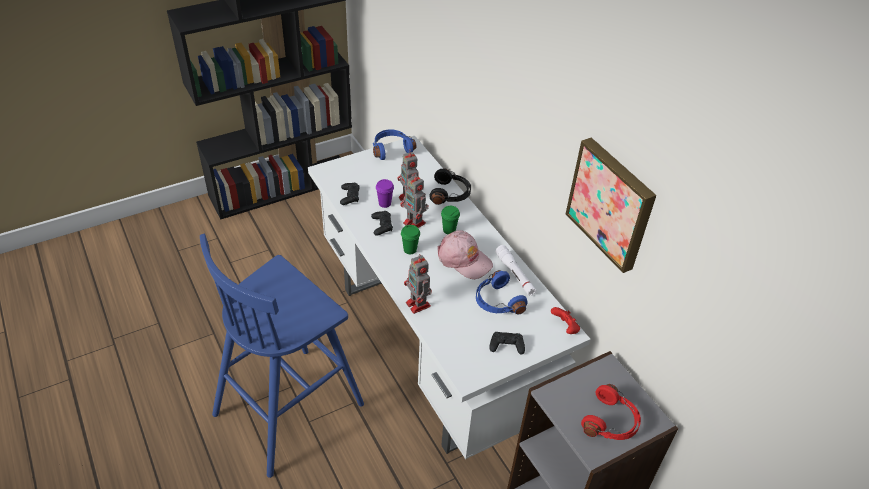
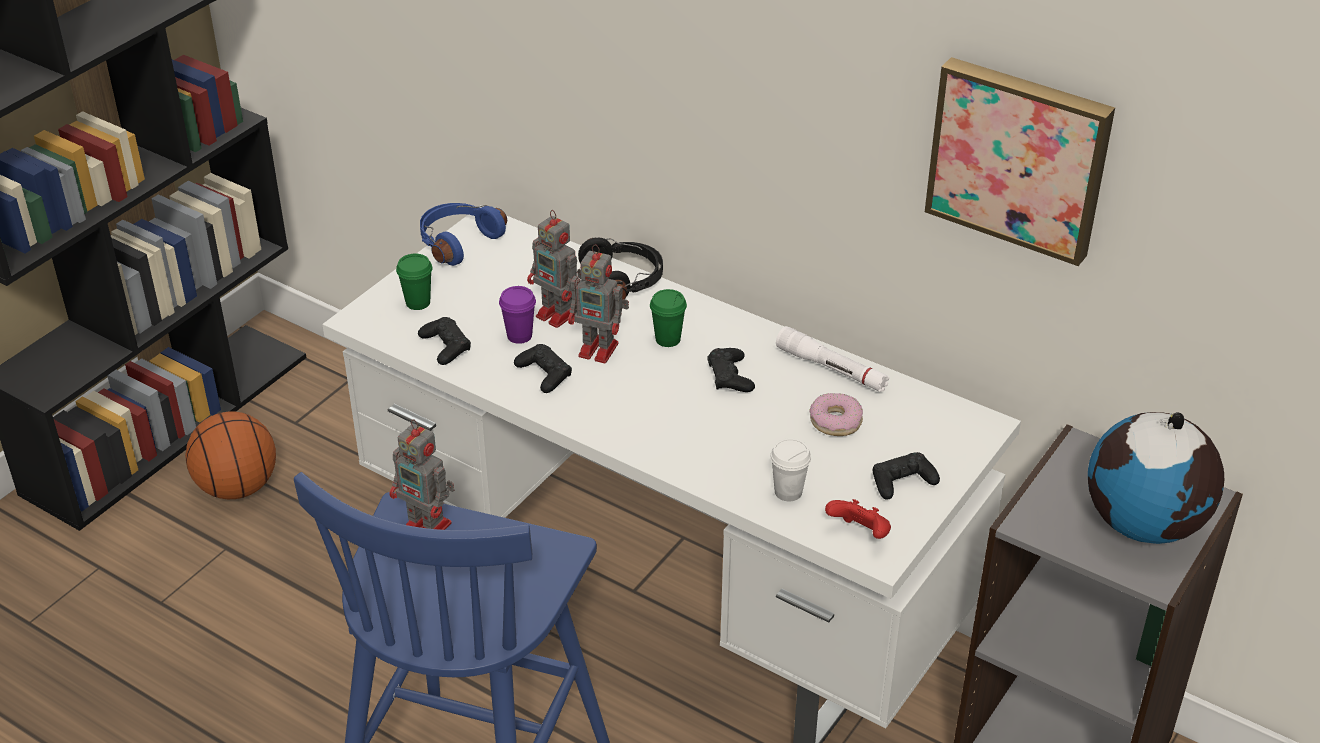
camera: 25 degrees left, 5 degrees down
(290, 225) = (237, 487): none -> basketball
(410, 249) = (625, 395): green cup -> green cup (418, 302)
(418, 305) = (711, 476): toy robot -> toy robot (428, 529)
(448, 328) = (788, 492): none -> white cup
(464, 259) = (730, 376): pink cap -> black game controller
(497, 302) = (836, 421): blue headphones -> donut
(565, 328) = (971, 419): red game controller -> red game controller (860, 534)
(611, 422) = (1145, 525): red headphones -> globe

